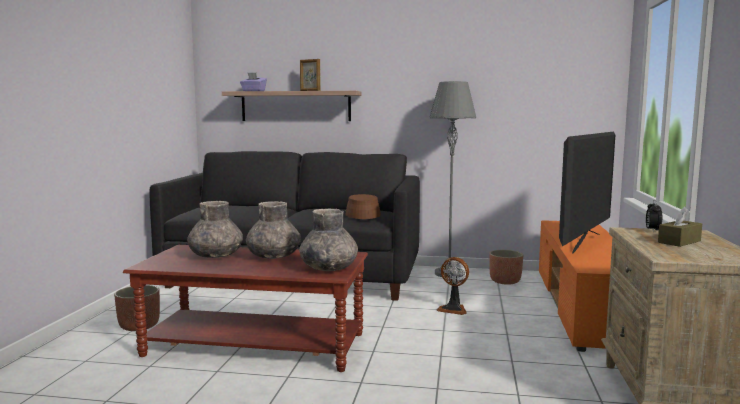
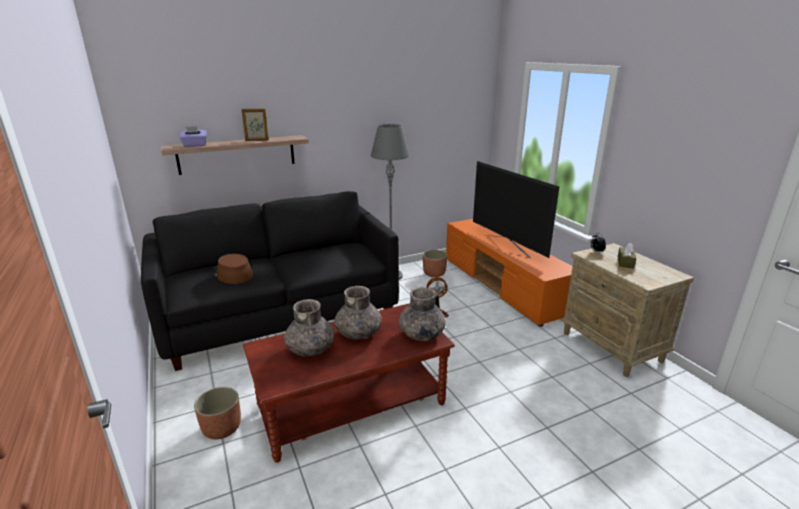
camera: 35 degrees left, 15 degrees up
(362, 214) = (348, 255): brown hat -> brown hat (232, 274)
(585, 243) = (507, 246): television -> television turned 150 degrees clockwise

